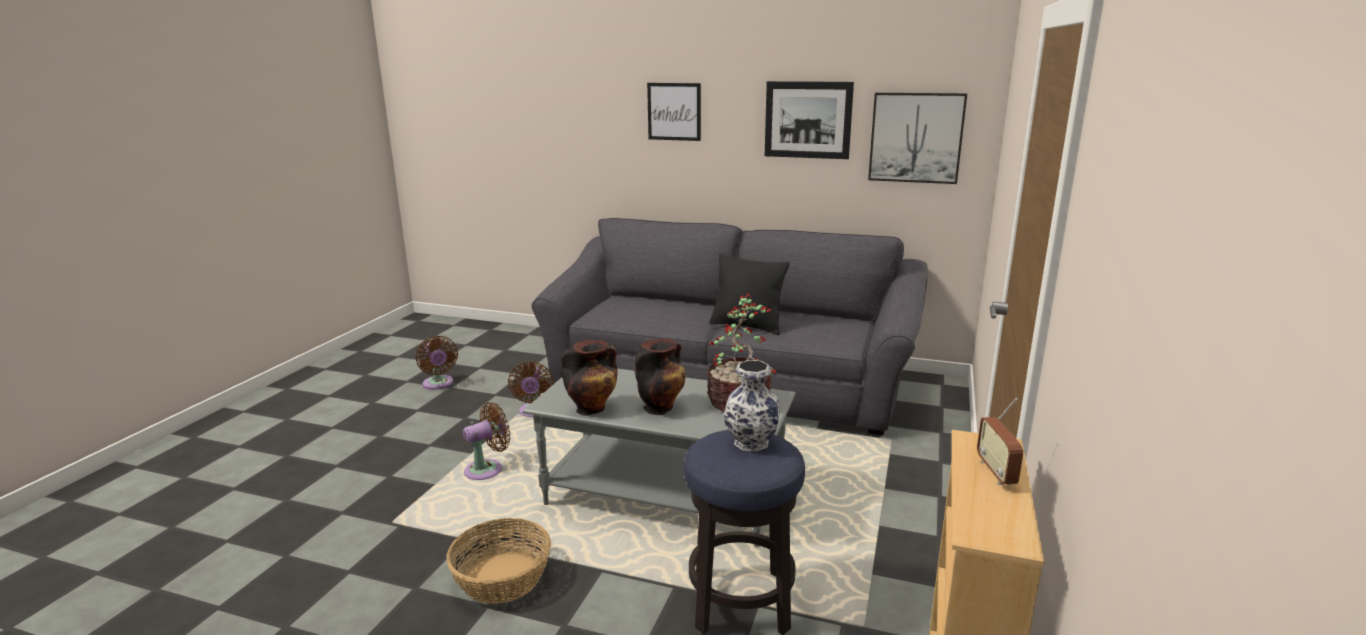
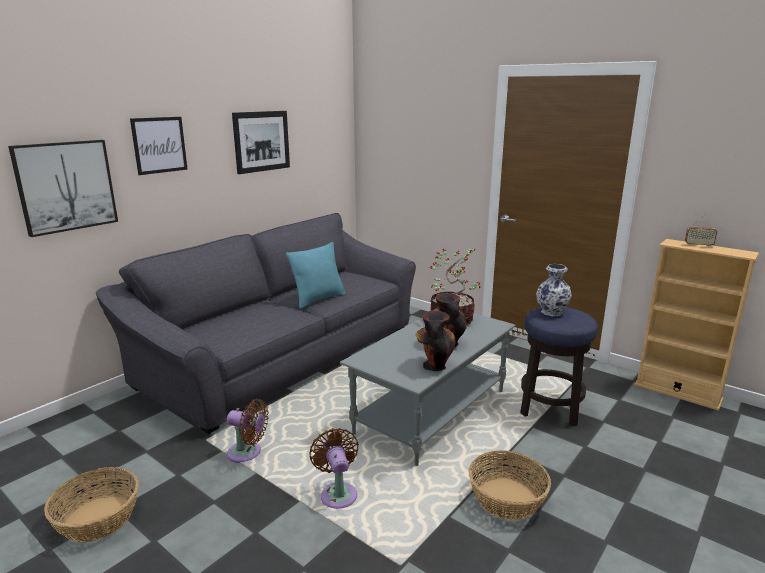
camera: 70 degrees left, 0 degrees up
(438, 384) = (97, 518): brown fan -> basket
(747, 326) = (318, 299): black pillow -> turquoise pillow
(916, 137) = (320, 146): picture -> picture (66, 186)

